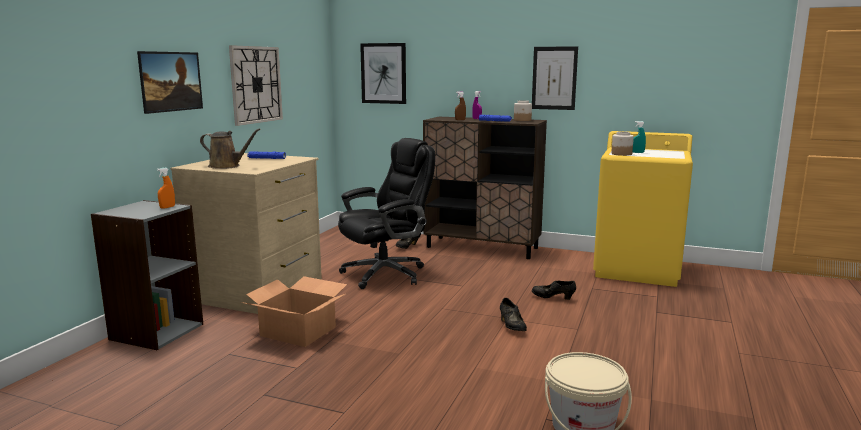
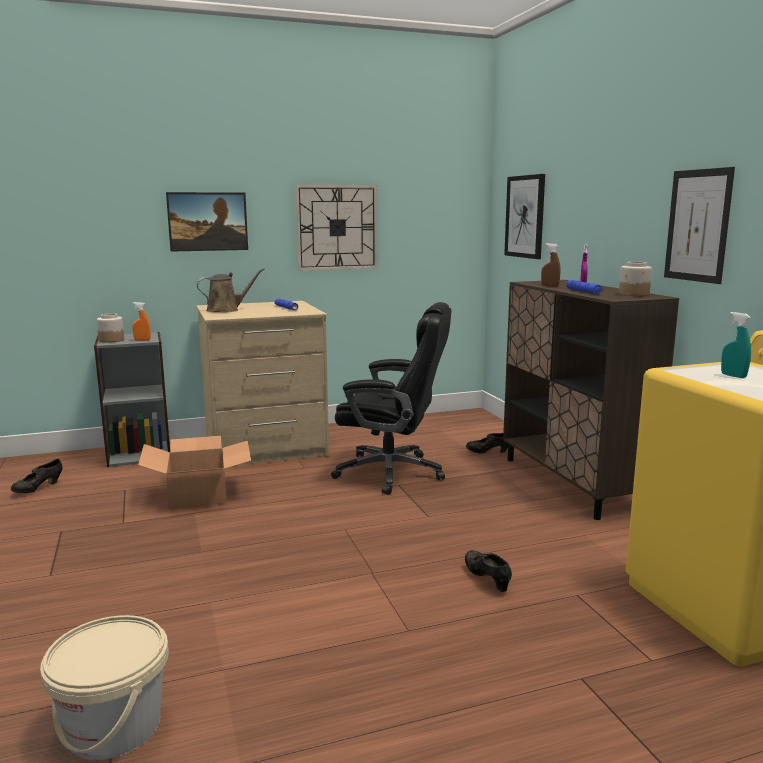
camera: 50 degrees right, 0 degrees up
(227, 166) = (226, 310): brown watering can -> brown watering can turned 90 degrees counterclockwise
(512, 327) = (349, 585): black shoe -> black shoe (38, 489)
(621, 154) = (686, 372): jar -> jar (111, 340)

